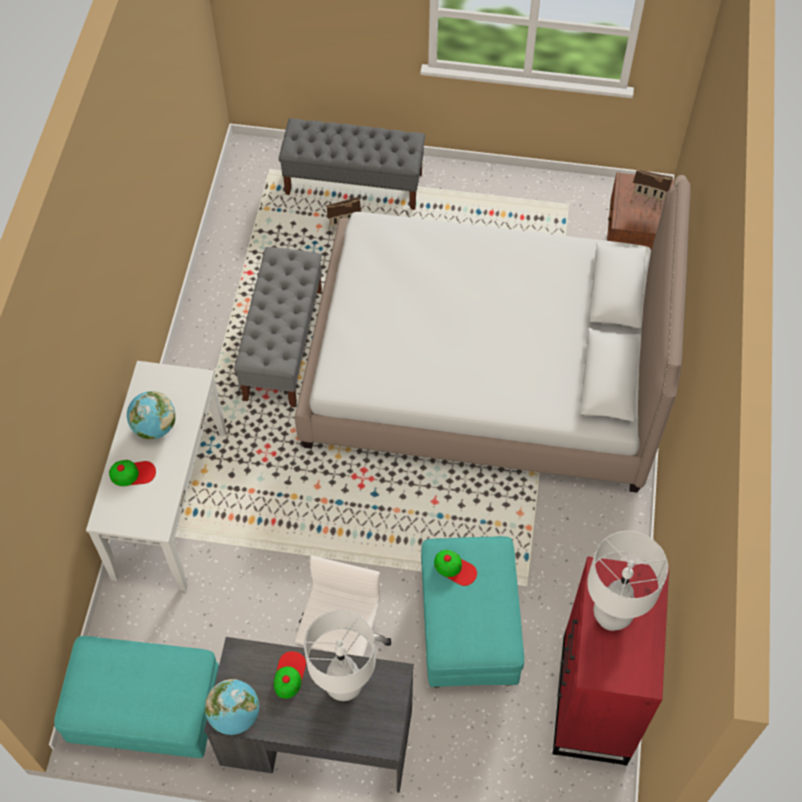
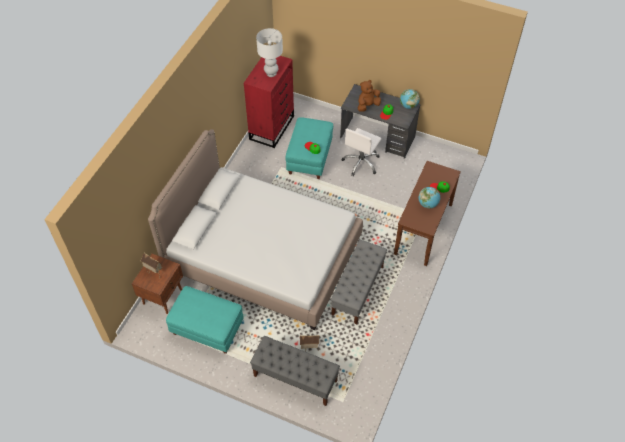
camera: 165 degrees left, 5 degrees down
(147, 710) = (440, 158): turquoise ottoman -> turquoise ottoman (207, 329)
(169, 503) = (424, 229): white console table -> brown console table
(344, 688) = (367, 105): white table lamp -> brown plush toy

